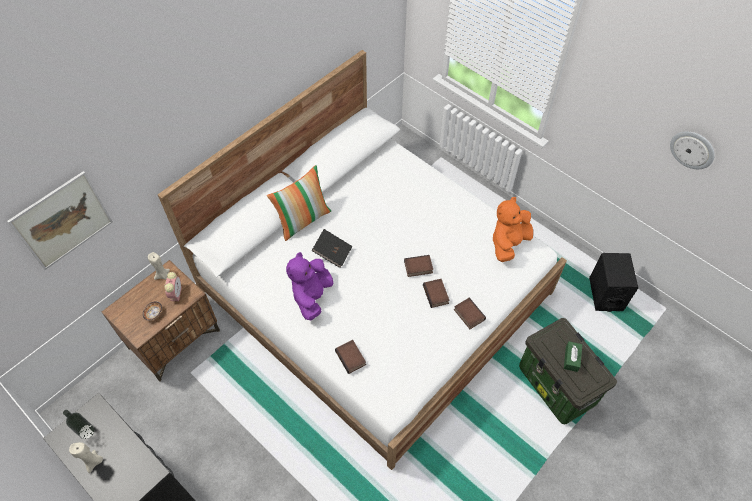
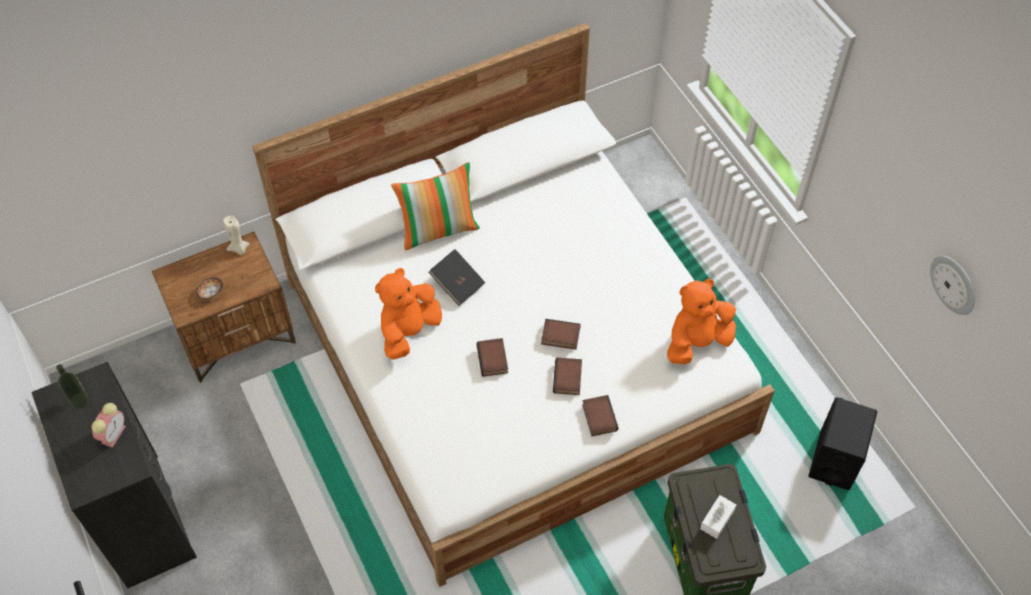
camera: 20 degrees right, 0 degrees up
(63, 221) = (128, 148): picture -> none
(94, 461) = (75, 436): beige candle -> none
(176, 293) = (246, 275): alarm clock -> alarm clock (113, 433)
(312, 296) = (409, 331): purple plush toy -> orange plush toy
(351, 358) = (425, 423): book -> book (493, 360)
(571, 358) = (717, 520): green tissue box -> white tissue box

